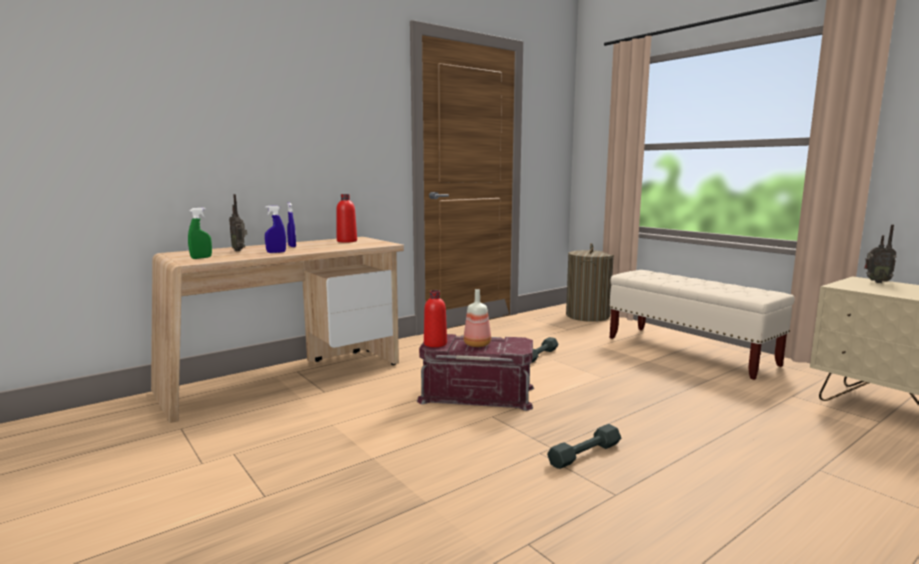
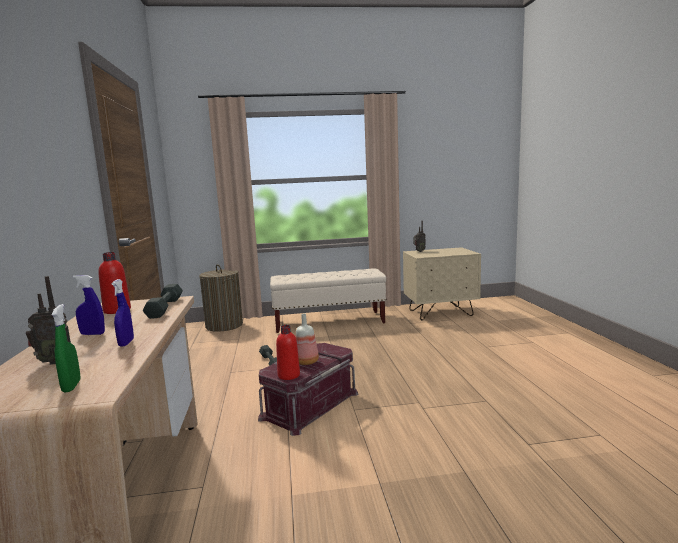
camera: 60 degrees left, 0 degrees up
(585, 454) = (435, 394): grey dumbbell -> grey dumbbell (165, 307)

